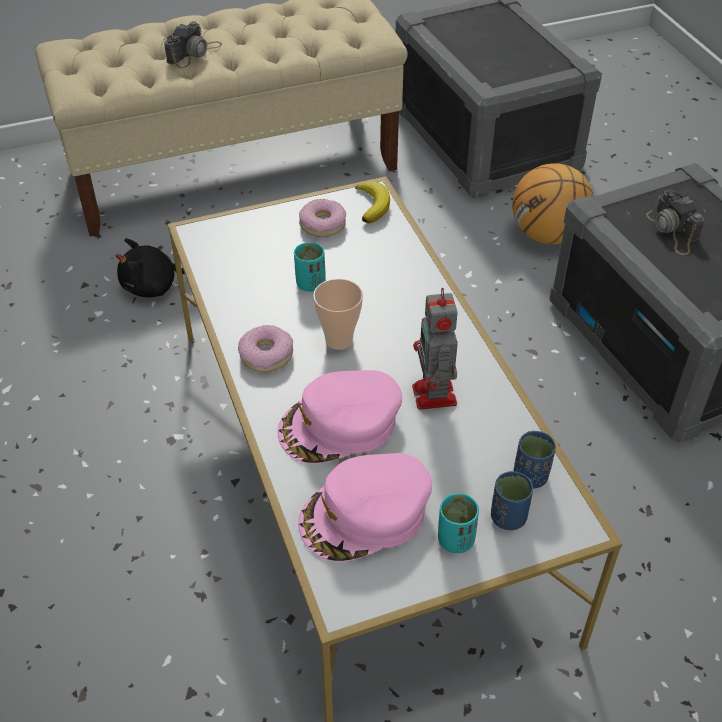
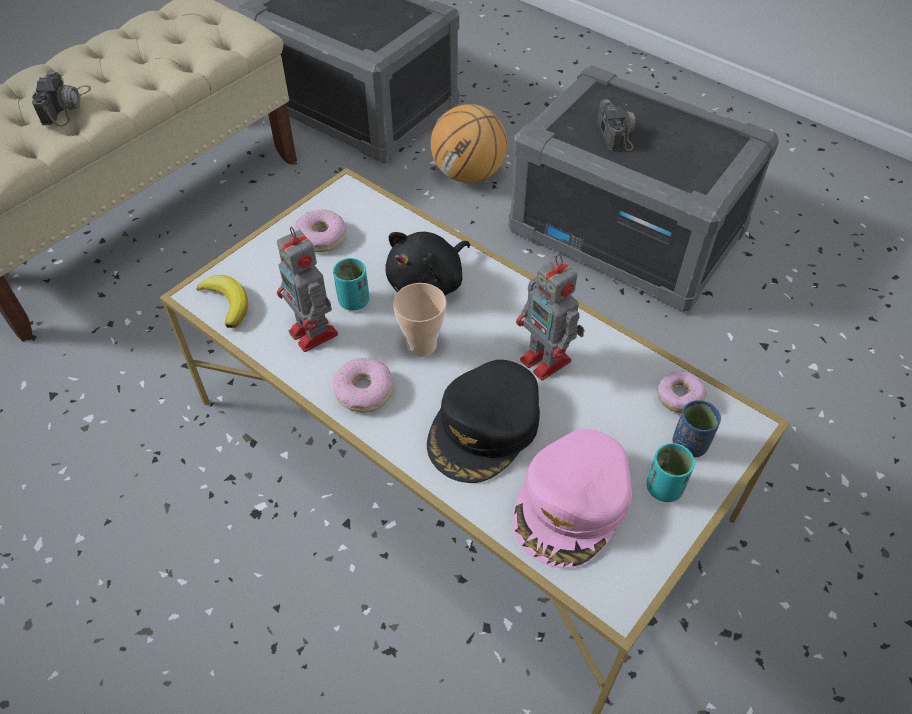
camera: 30 degrees left, 5 degrees up
(154, 286) = (132, 366): black plush toy -> black plush toy (429, 283)
(260, 297) = (314, 334): none -> toy robot
(340, 425) = (485, 428): pink cap -> black cap
(373, 204) = (355, 200): banana -> banana (227, 302)
(530, 476) = (679, 398): blue cup -> donut
(673, 231) = (616, 131): camera -> camera turned 135 degrees counterclockwise

